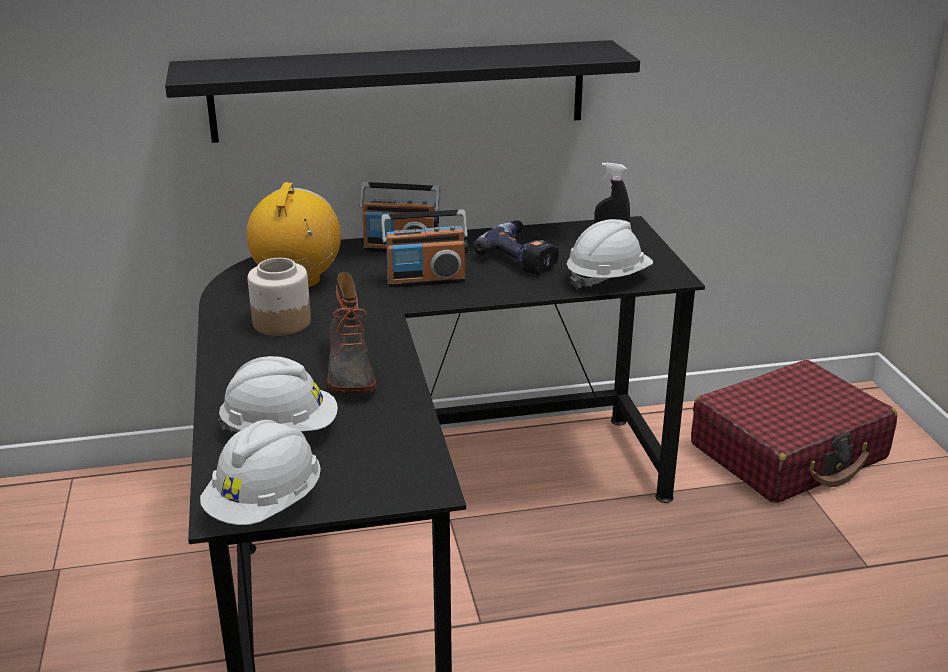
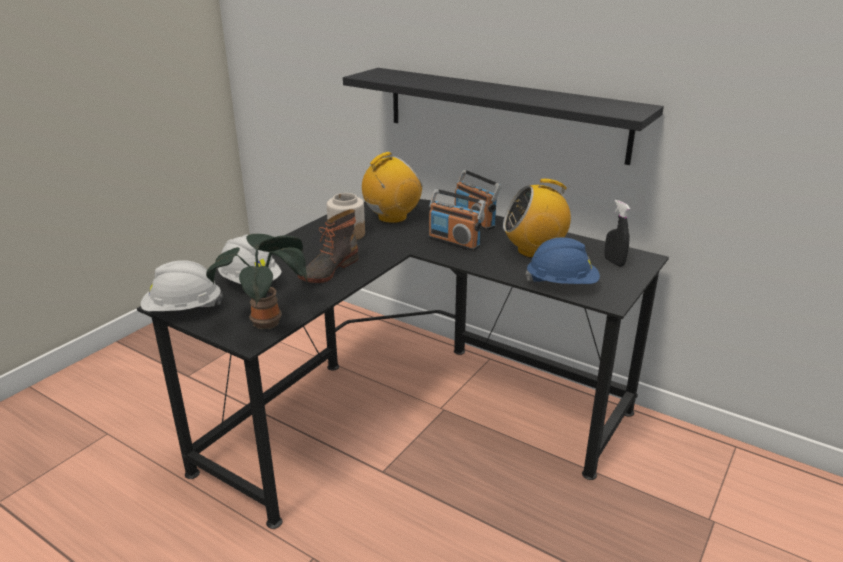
camera: 45 degrees right, 0 degrees up
(405, 459) = (268, 322): none -> potted plant
(523, 257) = (534, 251): power drill -> radio
(607, 279) = (561, 284): white hard hat -> blue hard hat
(789, 452) = (733, 503): red suitcase -> none

